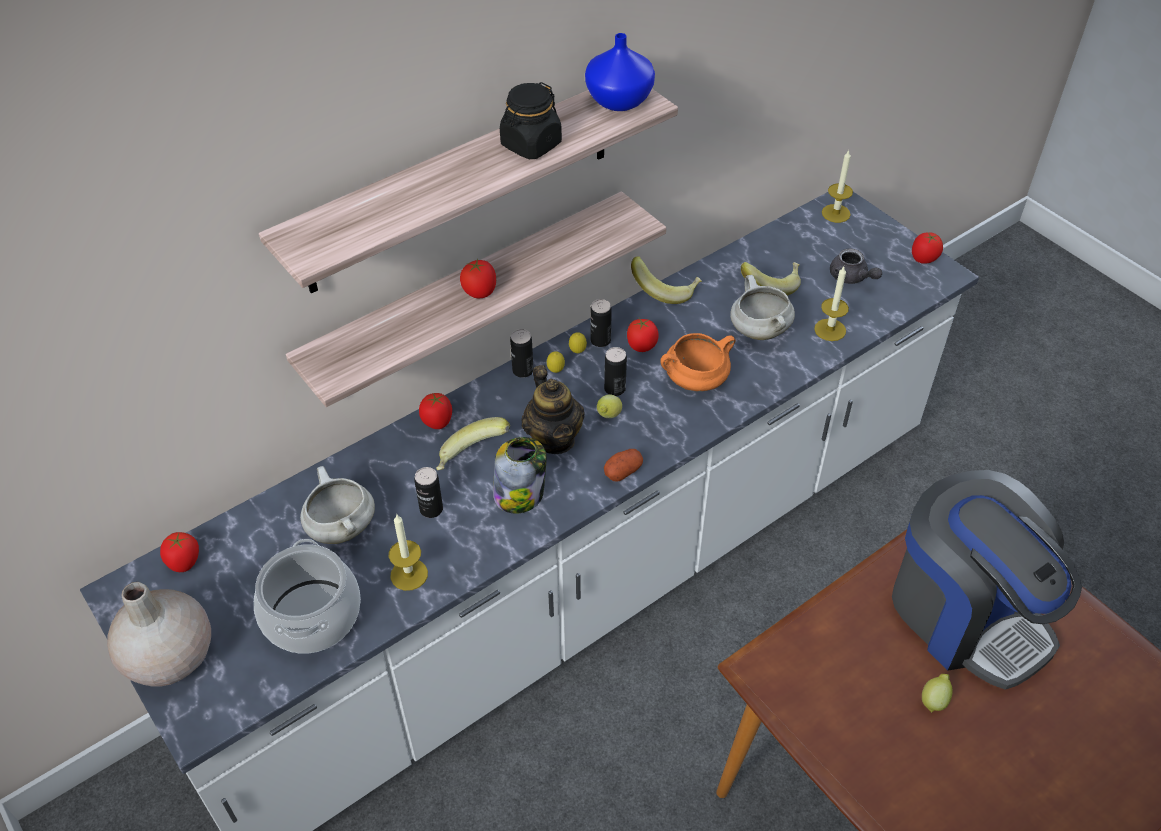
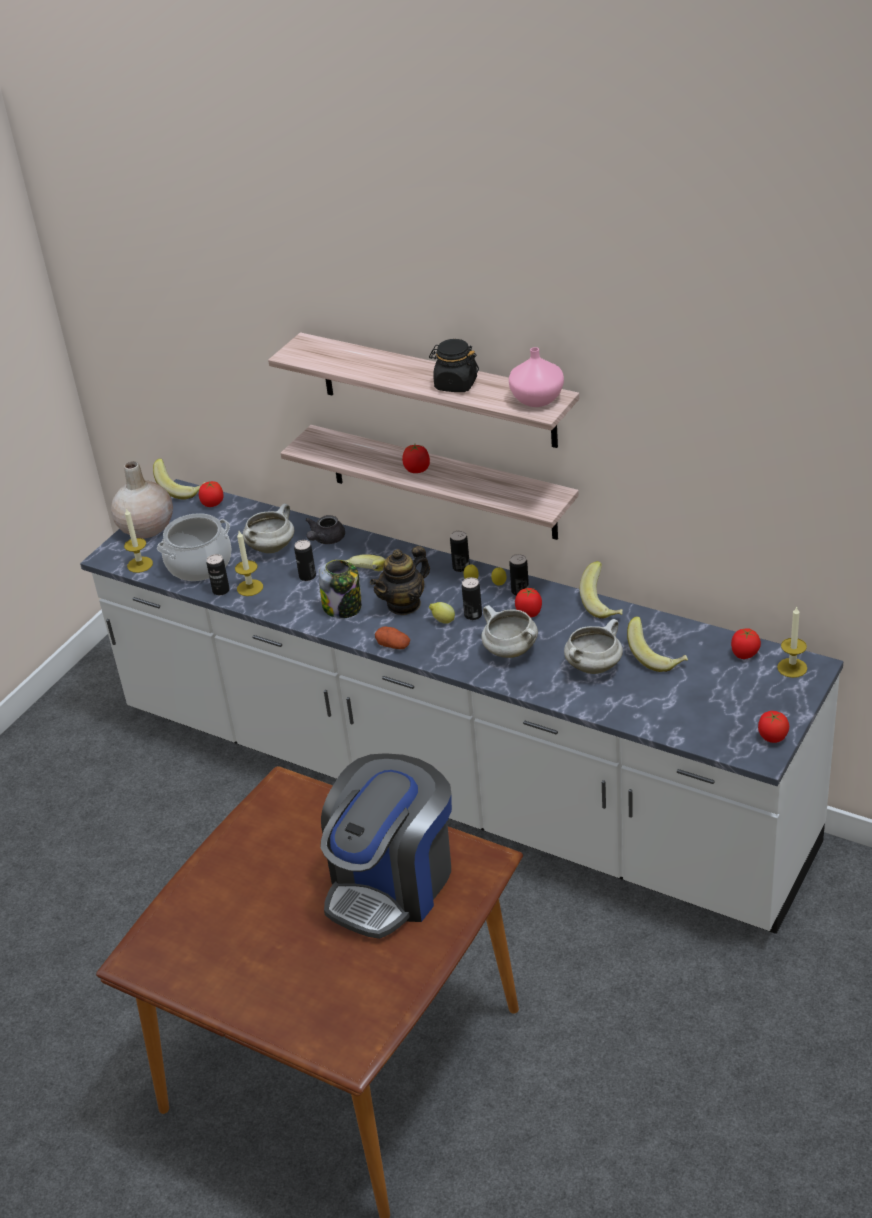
camera: 70 degrees right, 10 degrees down
(115, 588) = (182, 489): none -> banana
(390, 608) = (221, 590): none -> can
(437, 422) = (385, 549): tomato -> tomato (744, 654)
(619, 101) = (536, 399): blue vase -> pink vase
(695, 381) = (509, 651): orange cooking pot -> white cooking pot
(830, 330) = (626, 705): candle -> candle (140, 564)
(851, 278) = (706, 700): grey teapot -> grey teapot (325, 539)
(934, 700) = (300, 882): lemon -> none

